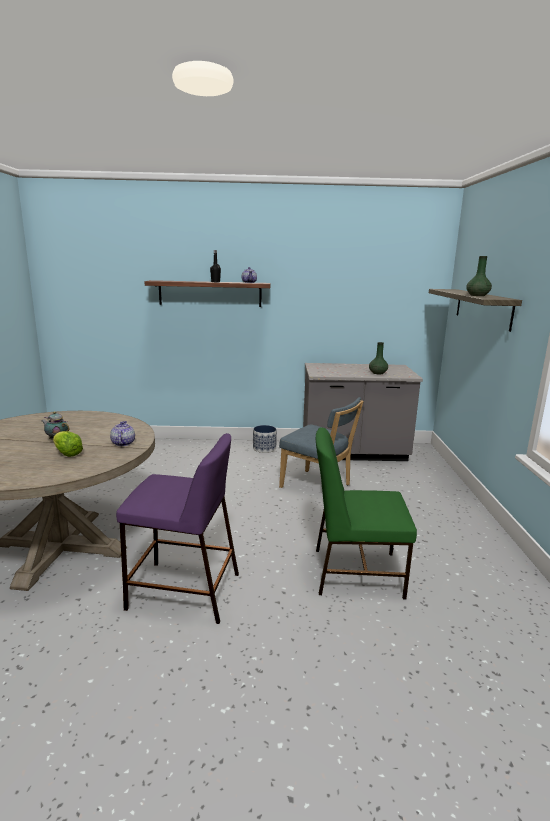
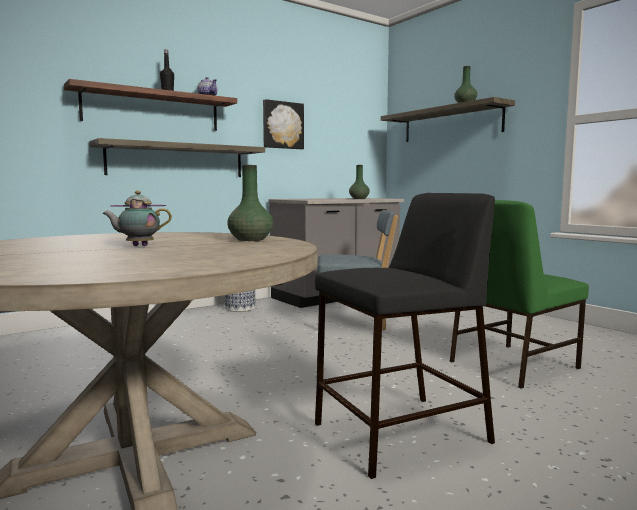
camera: 35 degrees left, 10 degrees down
(67, 454) = (204, 249): lettuce -> none
(123, 443) = (250, 239): teapot -> green vase
(182, 591) = (399, 434): purple stool -> black stool
(228, 331) = (177, 160): none -> shelf
(324, 299) = (282, 125): none -> picture

